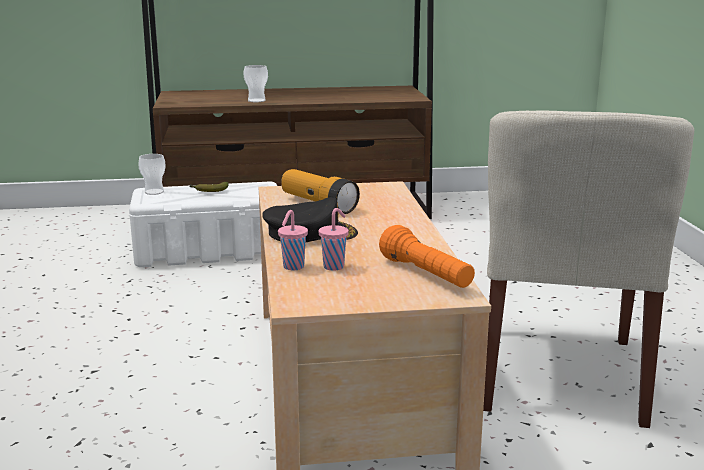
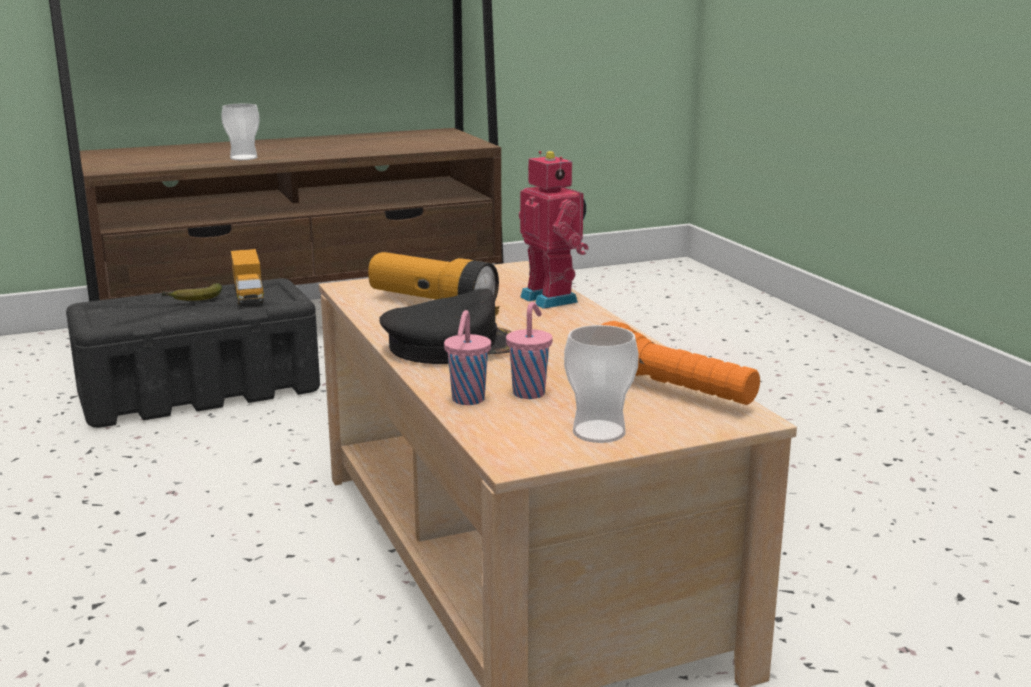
camera: 15 degrees left, 0 degrees up
(154, 192) = (105, 307): cup -> cup (599, 432)
(211, 251) = (201, 391): white storage box -> black storage box
(243, 191) = (248, 295): none -> toy truck
(398, 208) = (552, 299): none -> toy robot
(561, 374) = (795, 515): beige chair -> none

